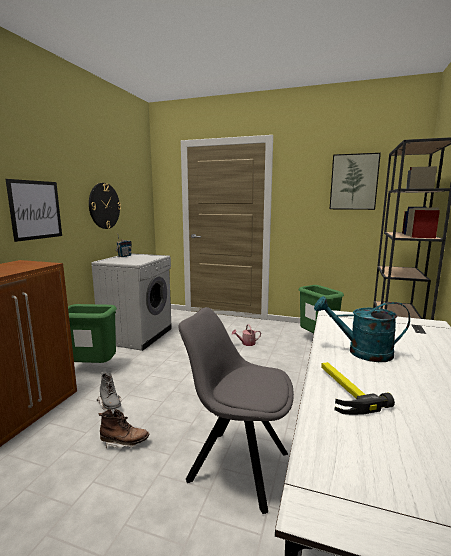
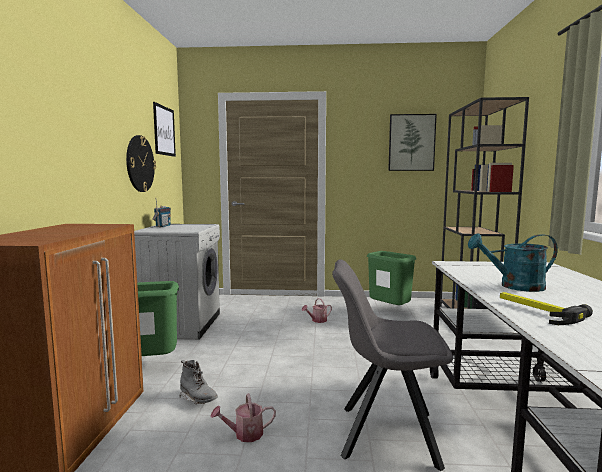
camera: 15 degrees left, 5 degrees down
(35, 210) = (78, 161): picture -> picture (164, 131)
(124, 442) = (244, 434): brown boot -> watering can

